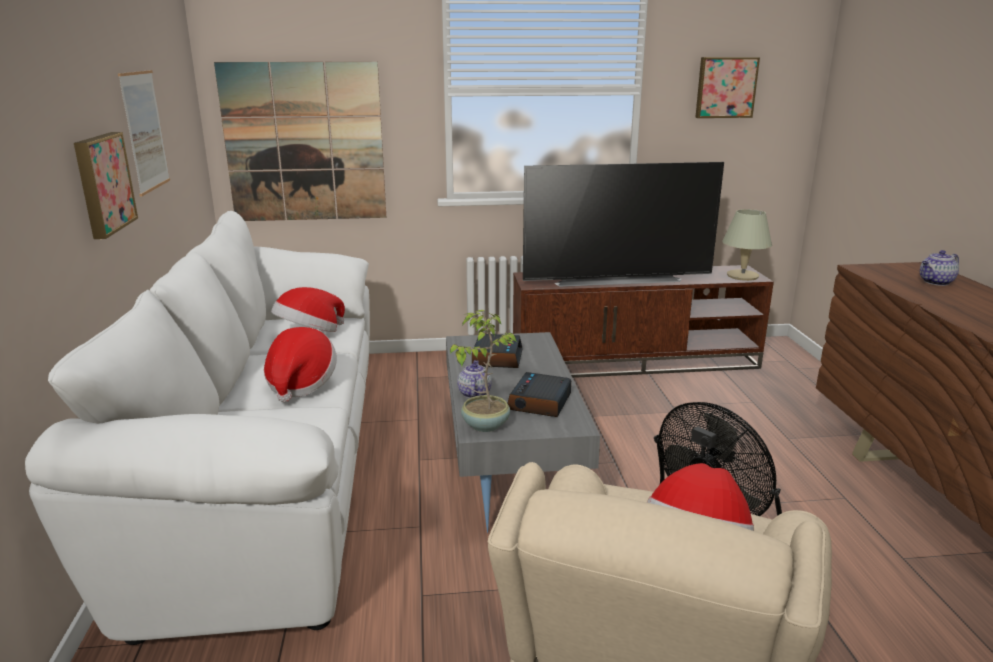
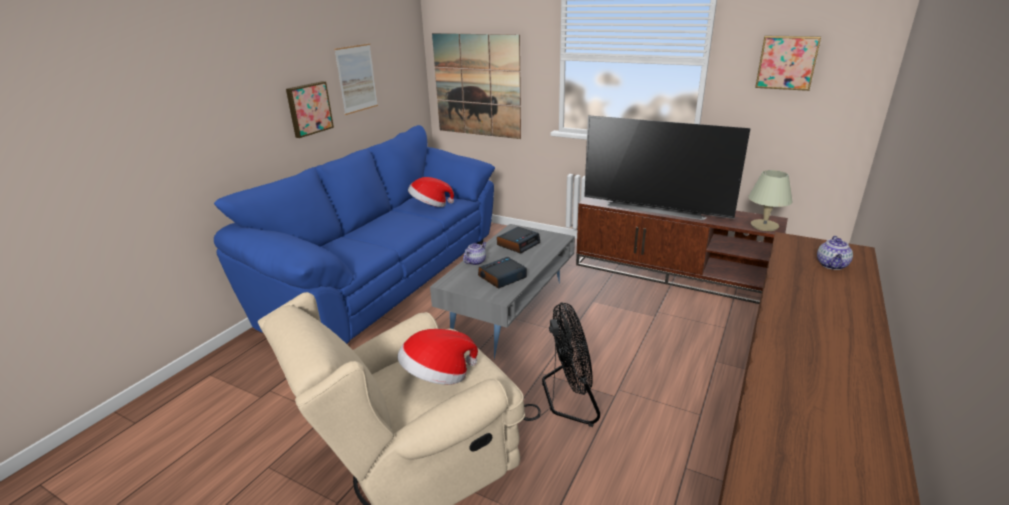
camera: 35 degrees right, 5 degrees up
(274, 478) = (388, 282): white sofa -> blue sofa
(301, 384) = (390, 232): hat -> none
(484, 425) = (455, 281): potted plant -> none
(935, 282) = (832, 265): teapot -> teapot turned 75 degrees counterclockwise

